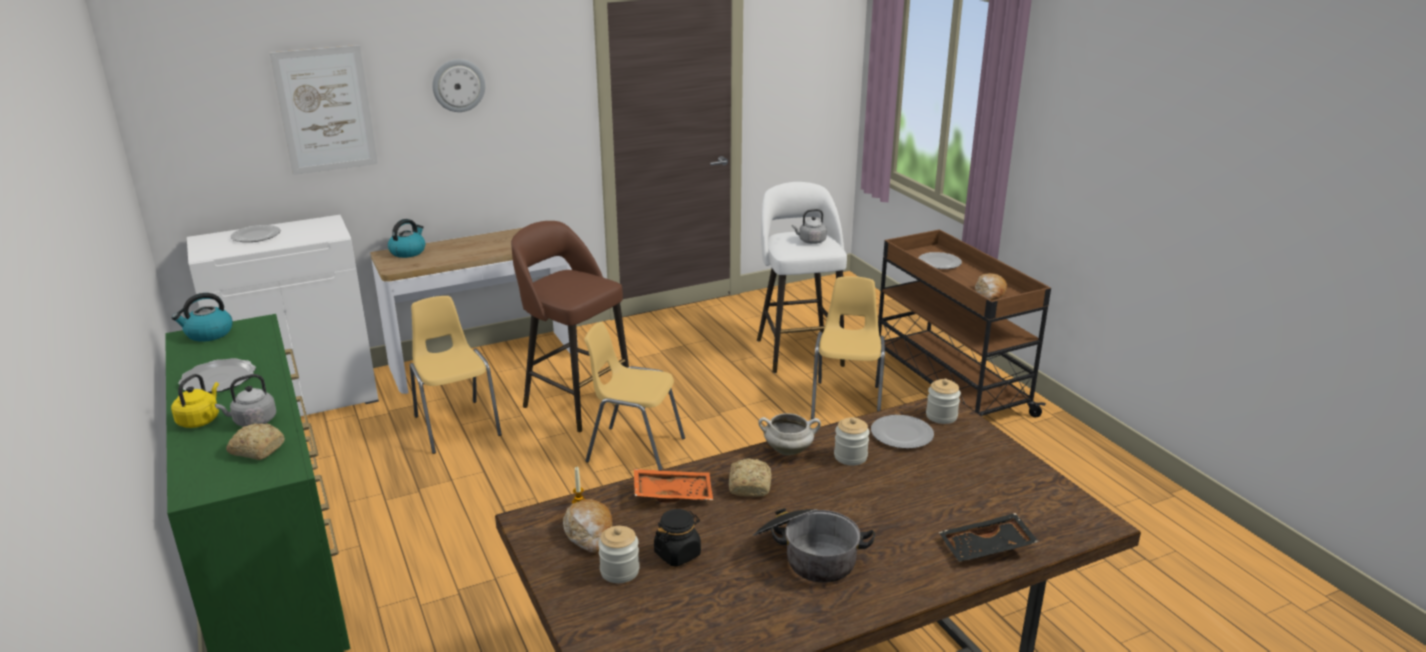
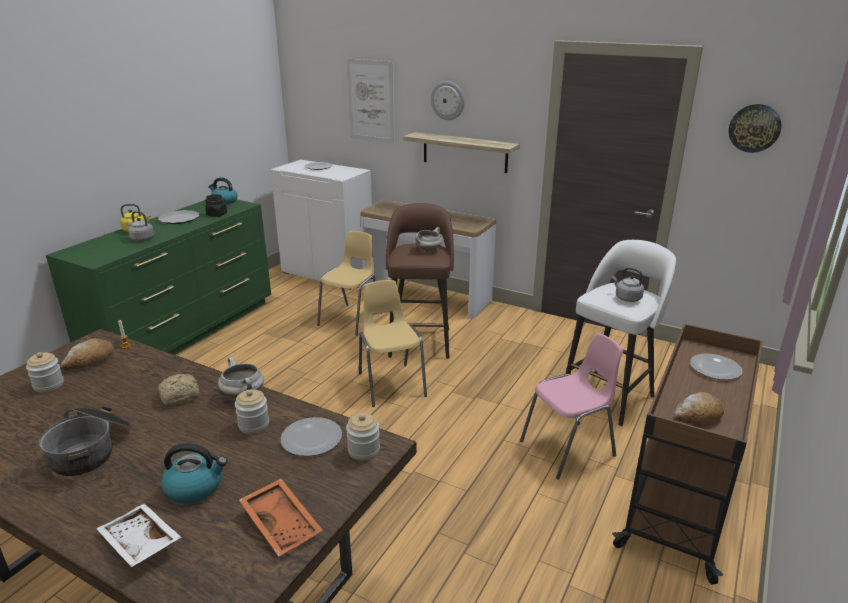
camera: 55 degrees right, 0 degrees up
(257, 449) = (114, 249): bread -> none
(408, 252) = (396, 205): kettle -> kettle (195, 487)
(493, 149) = (465, 152): none -> shelf
(574, 278) = (428, 250): none -> white cooking pot
(673, 493) = (154, 371): orange tray -> orange tray (282, 523)
(677, 554) = (76, 398): black jar -> black jar (217, 215)
(796, 51) = (754, 128): none -> wall clock
(847, 402) = (569, 449): yellow chair -> pink chair
(987, 548) = (139, 543): black tray -> white tray

